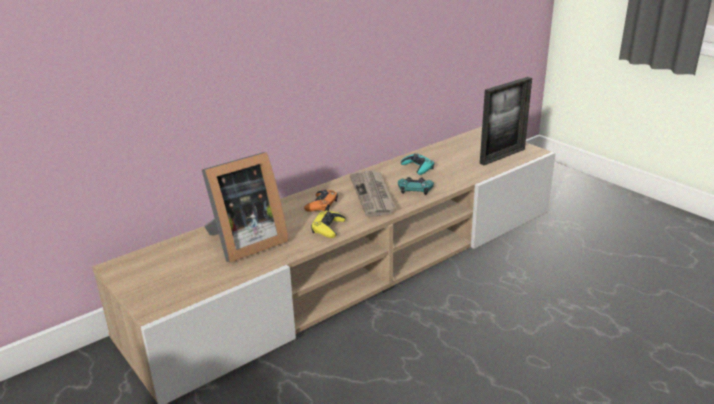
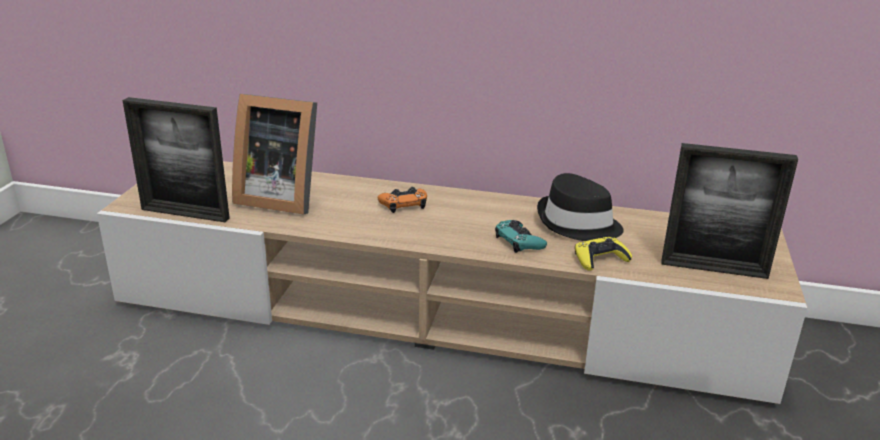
camera: 50 degrees right, 0 degrees up
(211, 288) = (185, 214): none -> picture frame
(328, 228) = (359, 225): yellow game controller -> yellow game controller (600, 259)
(373, 195) = (466, 222): newspaper -> none
(418, 167) = (578, 224): turquoise game controller -> black hat

